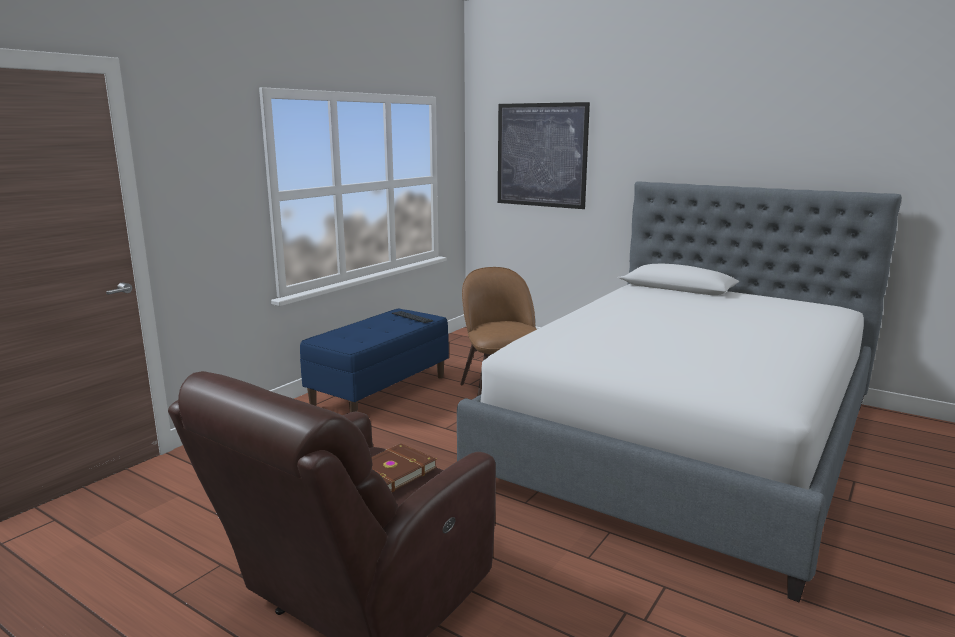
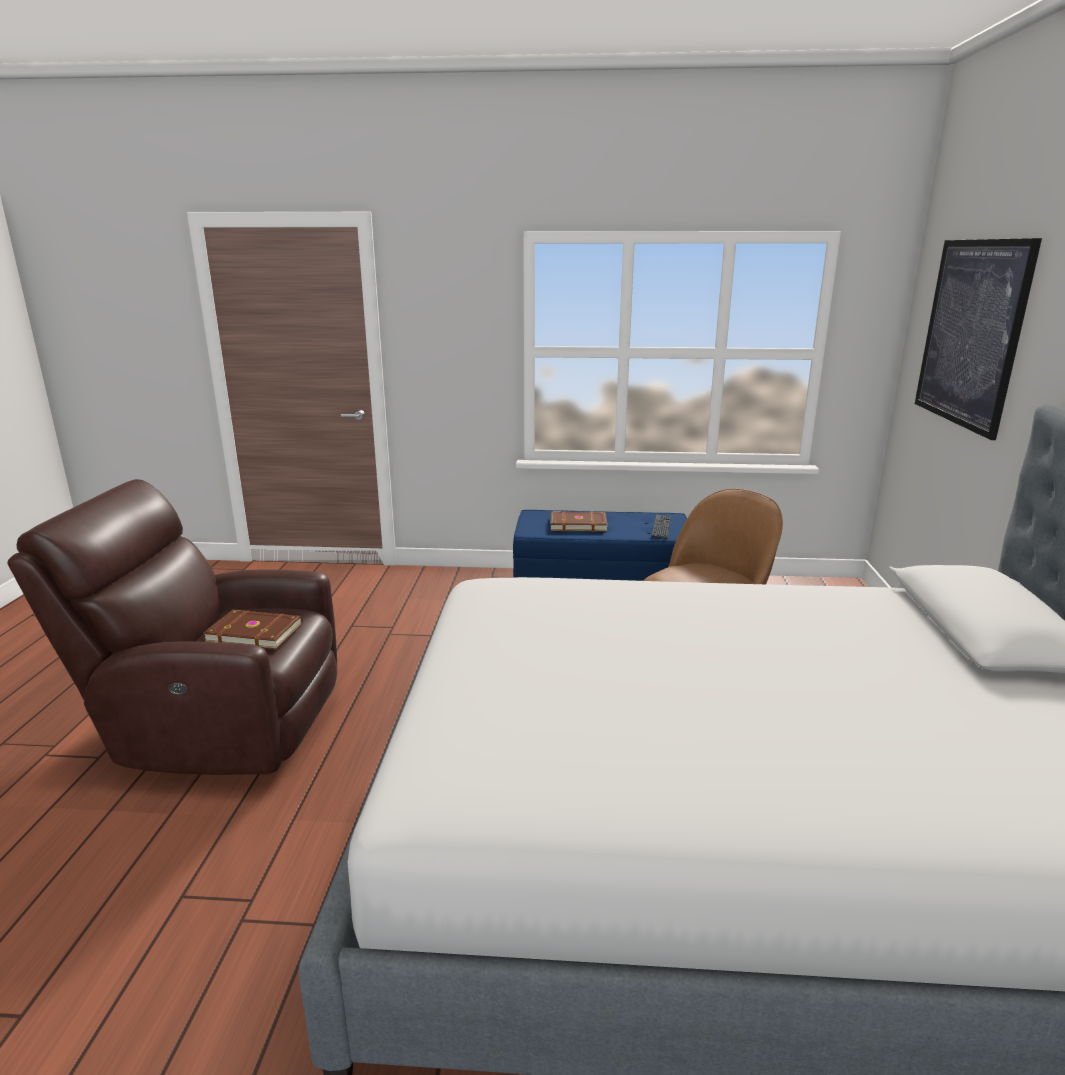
camera: 60 degrees right, 5 degrees up
(364, 333) = (578, 524): none -> brown book

